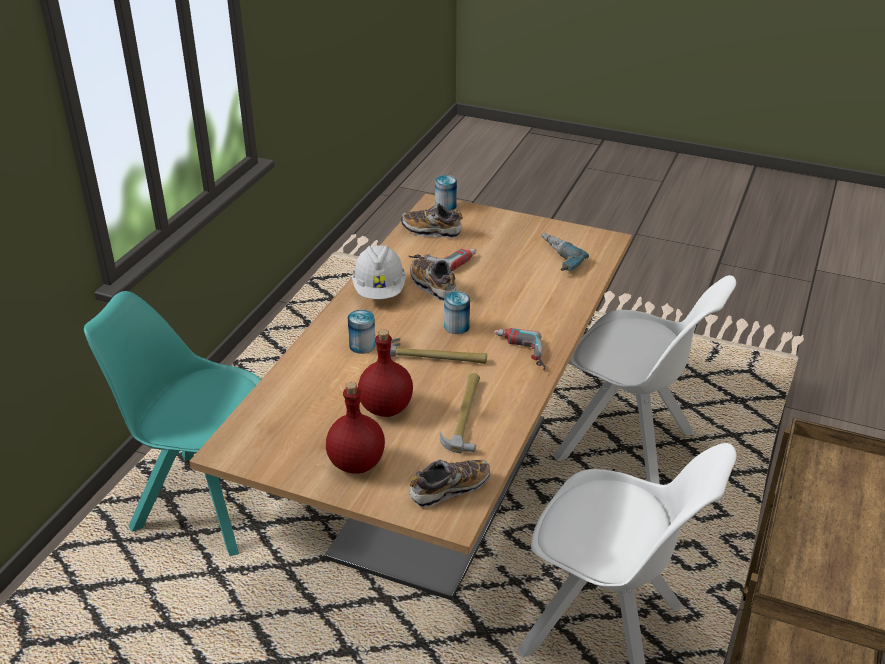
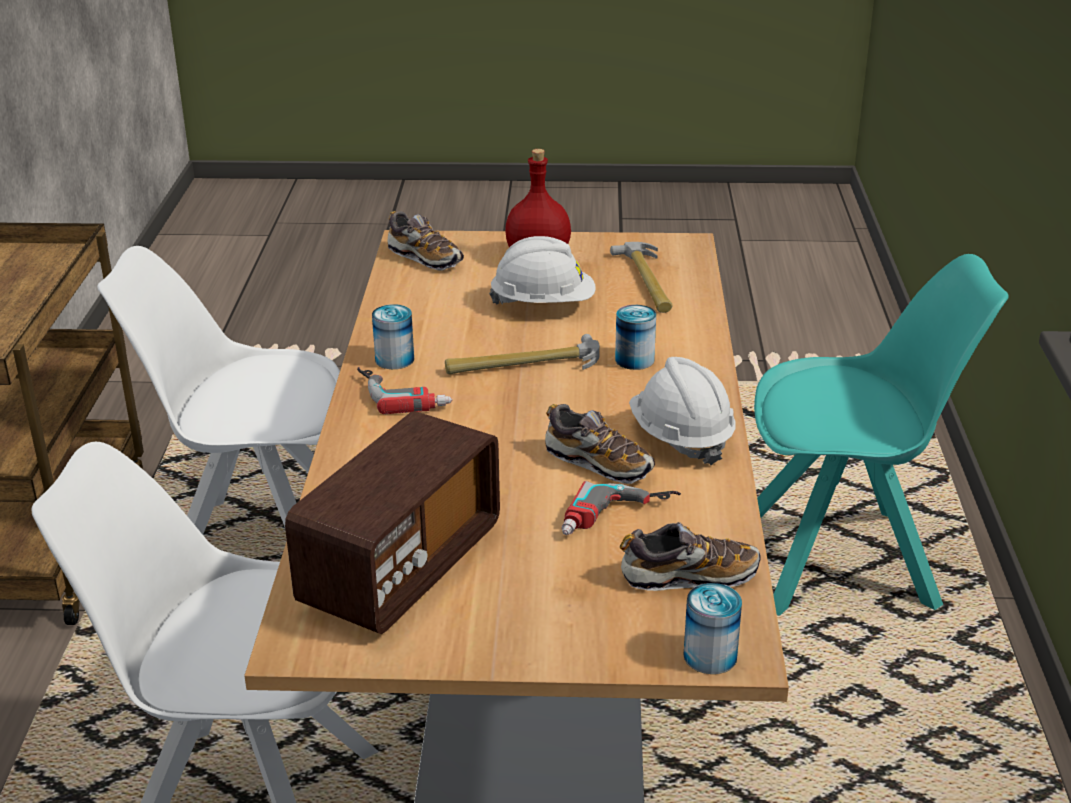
camera: 160 degrees right, 5 degrees down
(386, 408) = (543, 304): red bottle -> white hard hat
(449, 489) = (425, 258): shoe -> shoe turned 90 degrees counterclockwise
(456, 326) = (517, 409): can -> can (394, 359)
(465, 415) = (443, 315): hammer -> hammer (646, 281)
(555, 258) = (401, 568): power drill -> radio

